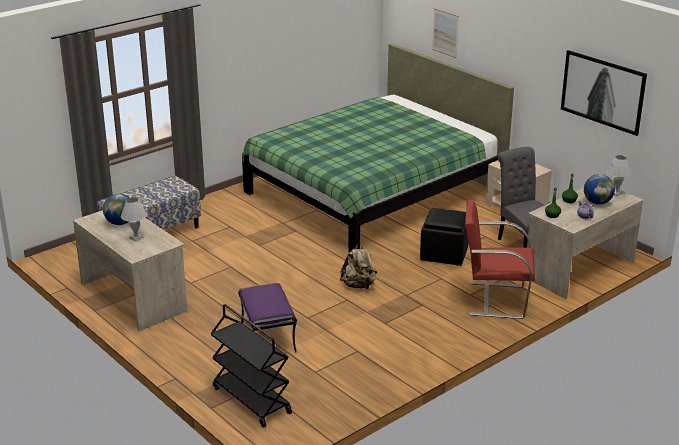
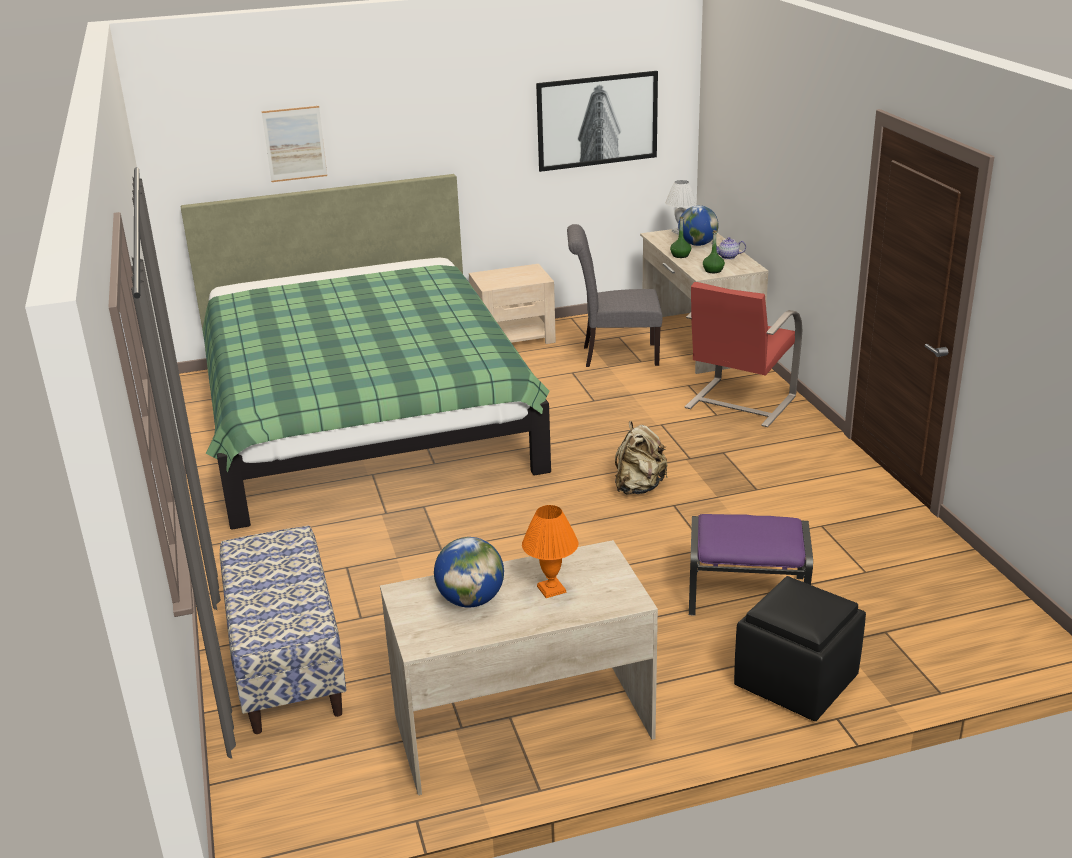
camera: 65 degrees left, 0 degrees up
(136, 238) = (552, 589): white table lamp -> orange table lamp
(251, 400) = (928, 647): black cart -> none
(443, 254) = (598, 409): black ottoman -> black ottoman (796, 682)

